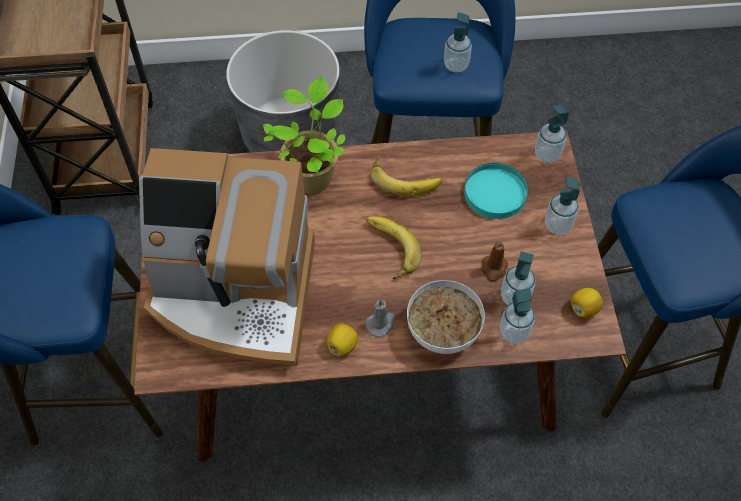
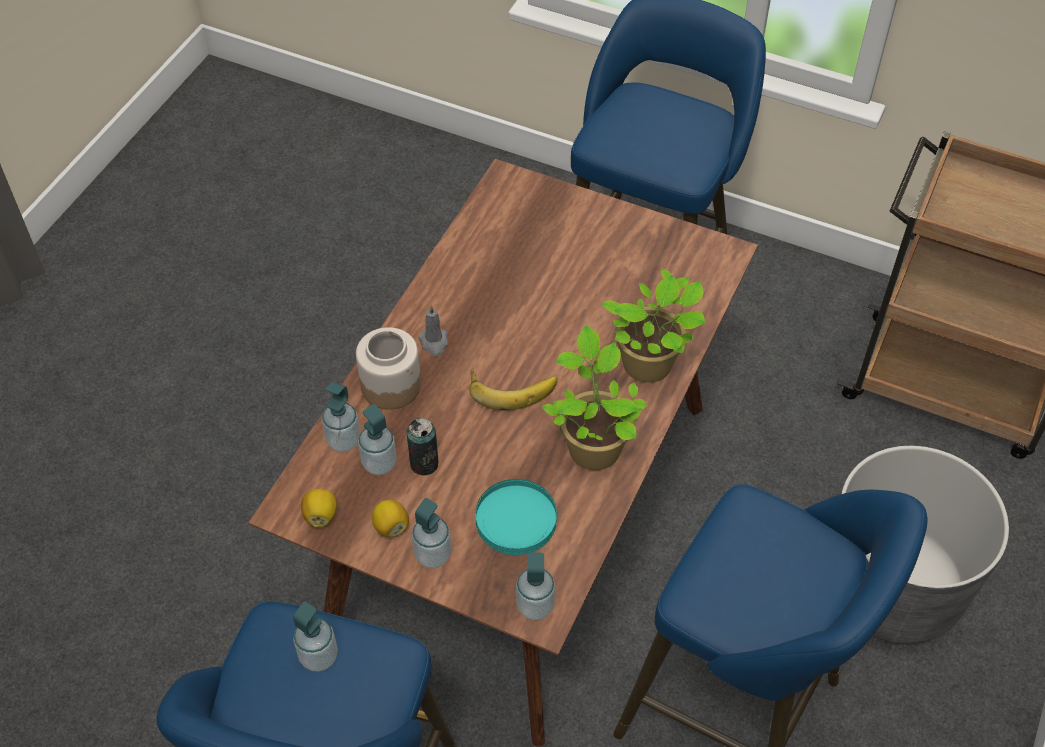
camera: 120 degrees right, 5 degrees down
(235, 293) = (546, 253): coffee machine -> none
(342, 345) = (434, 305): lemon -> lemon (391, 527)
(405, 178) = (593, 446): banana -> potted plant
(442, 330) = (391, 385): bowl -> jar
(456, 65) = (732, 579): soap dispenser -> soap dispenser (318, 656)
(494, 269) = (424, 464): brown candle -> can

